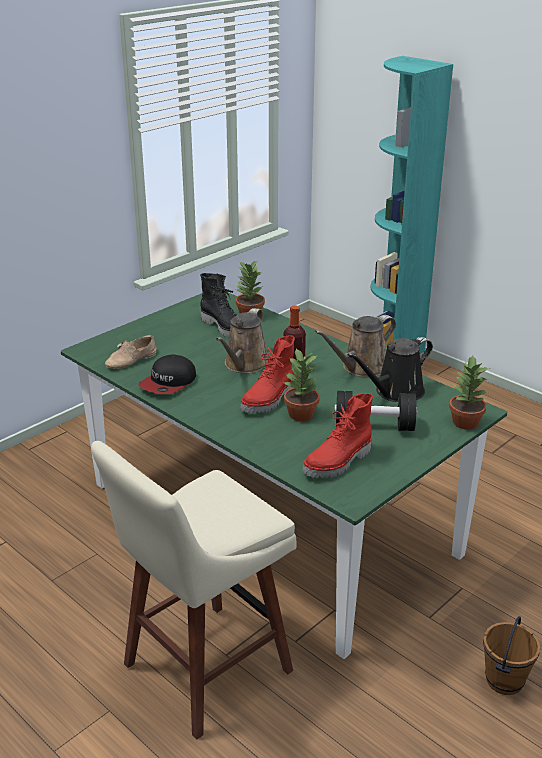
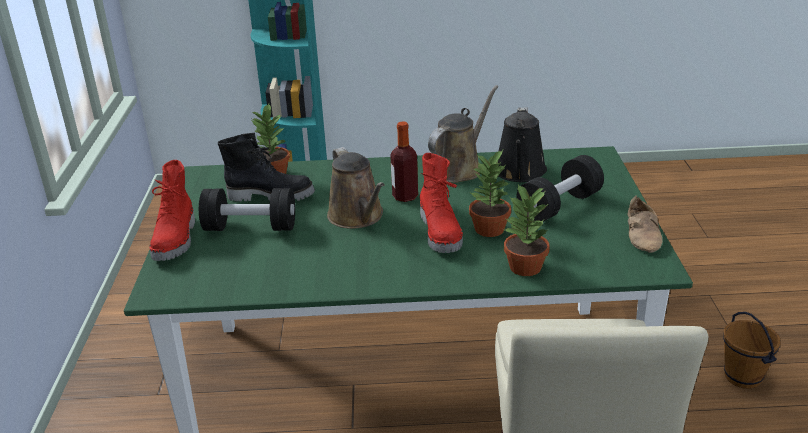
camera: 45 degrees left, 0 degrees up
(132, 360) = (235, 273): beige shoe -> beige shoe (643, 234)
(168, 383) = (319, 272): cap -> none
(182, 340) = (250, 227): none -> black dumbbell
(338, 463) = (594, 248): red boot -> red boot (176, 240)
(361, 368) = (458, 168): brown watering can -> brown watering can turned 150 degrees counterclockwise
(465, 423) = (608, 168): potted plant -> potted plant (525, 268)

